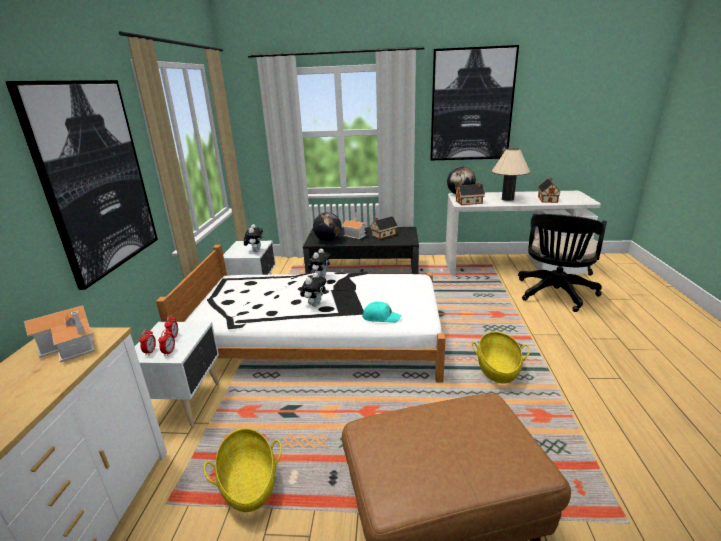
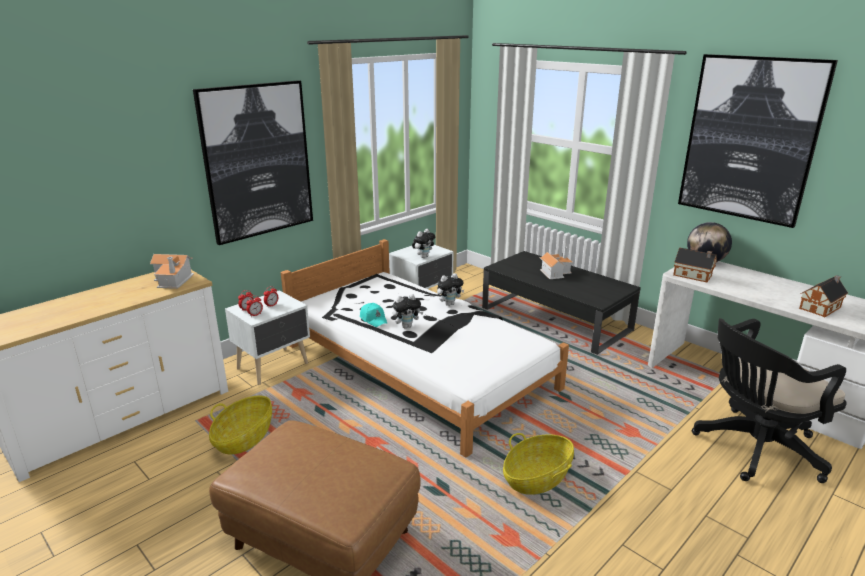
camera: 40 degrees right, 0 degrees up
(328, 240) = (517, 269): globe -> none
(381, 317) = (439, 362): turquoise cap -> turquoise cap (374, 319)
(383, 235) = (583, 283): toy house -> none
(507, 199) = (758, 288): beige table lamp -> none

